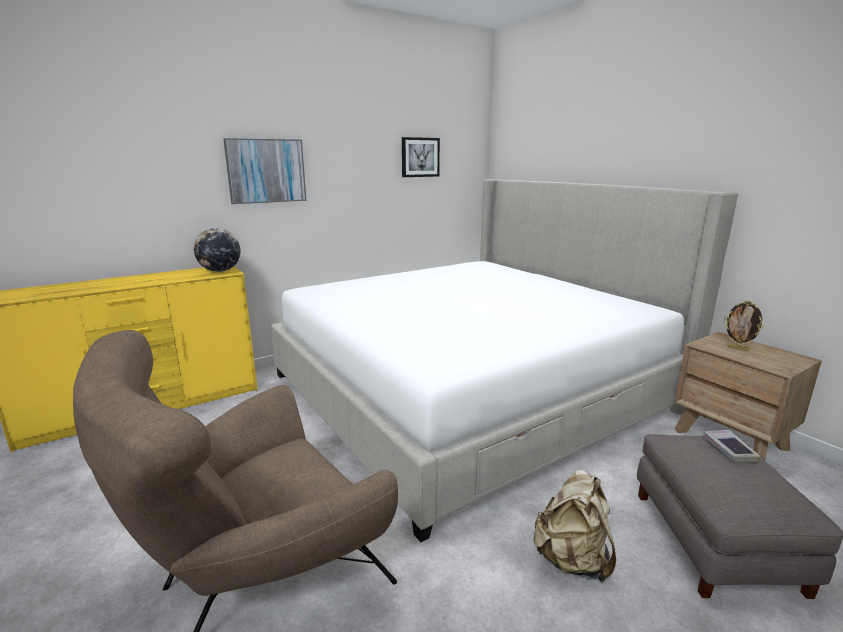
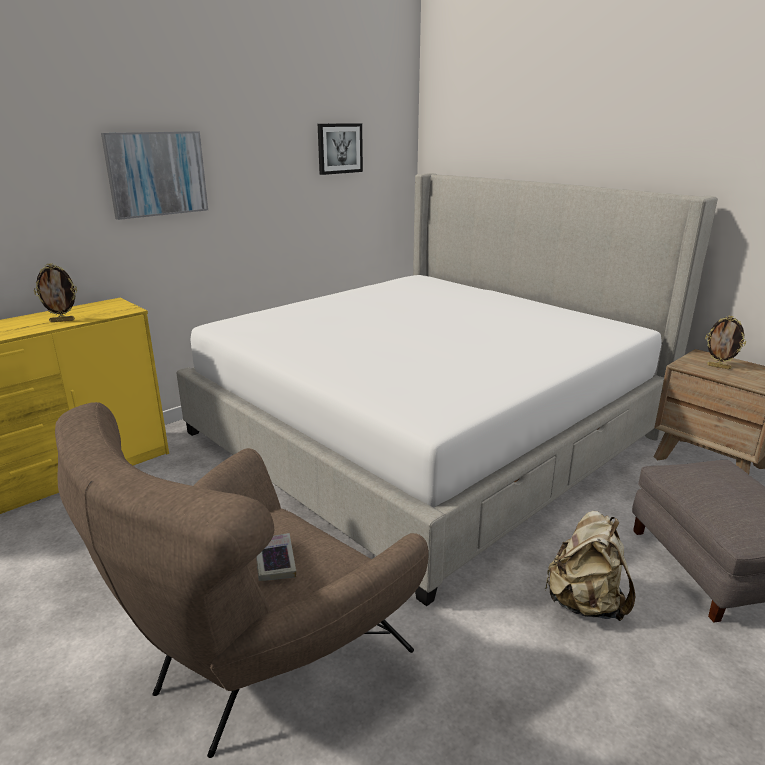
camera: 10 degrees left, 5 degrees up
(178, 277) = (62, 320): none -> picture frame
(220, 271) = (113, 308): globe -> none
(729, 449) = (728, 474): book -> book (275, 561)

